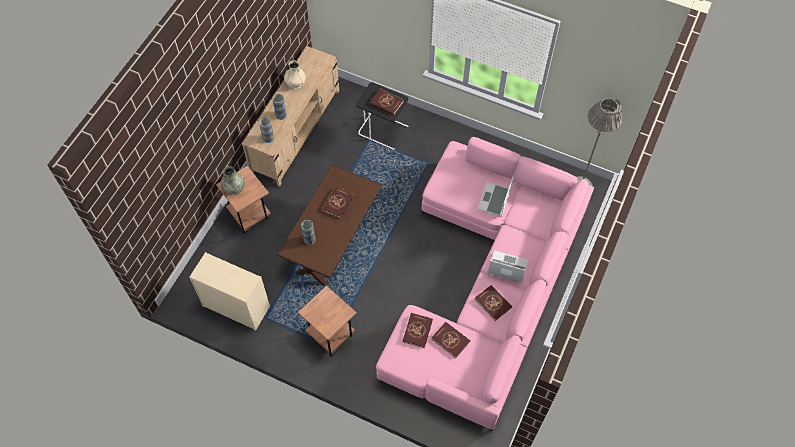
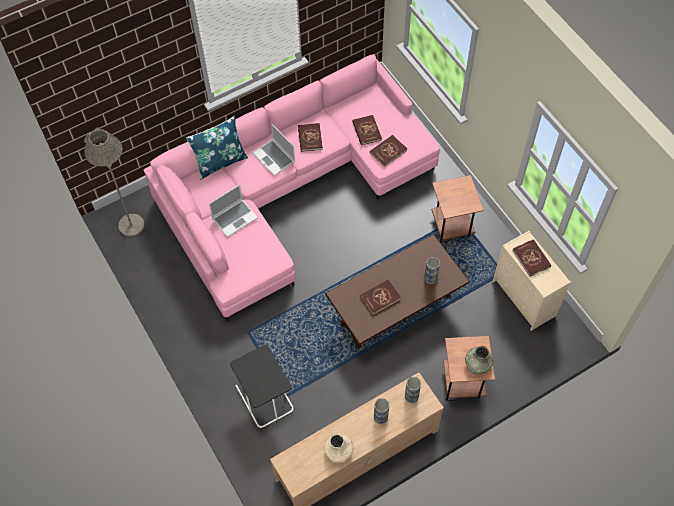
camera: 145 degrees left, 0 degrees up
(386, 103) = (257, 370): red book -> red book (531, 258)
(547, 238) = (220, 162): none -> blue pillow

